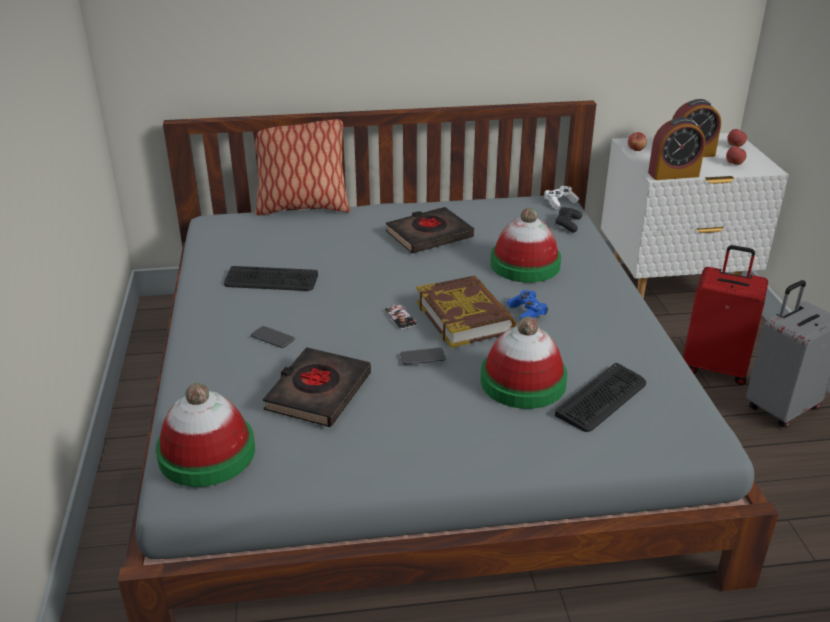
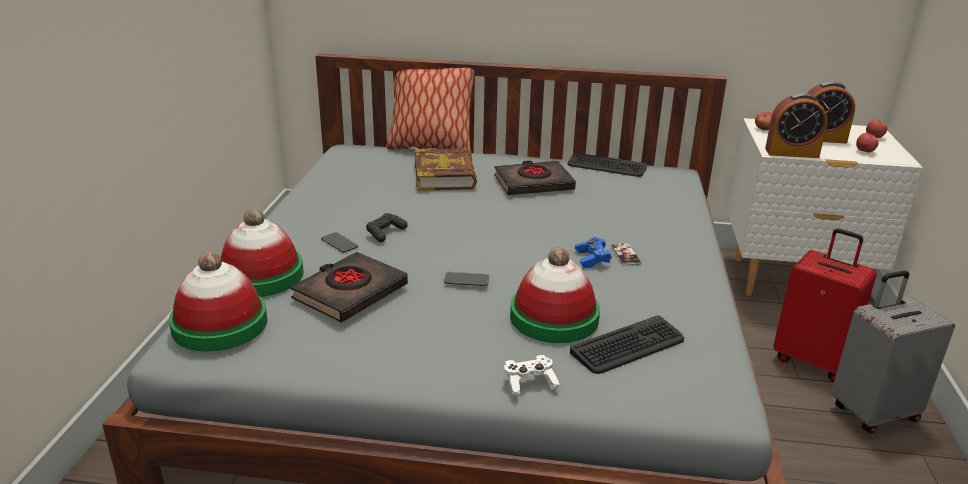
camera: 15 degrees right, 5 degrees down
(271, 280) = (367, 199): keyboard -> keyboard (606, 166)
(400, 318) = (465, 245): phone -> phone (625, 255)
(465, 317) = (528, 253): book -> book (445, 175)
(525, 264) = (613, 219): hat -> hat (261, 275)
(560, 202) = (678, 173): white game controller -> white game controller (529, 383)
(568, 224) = (676, 192): black game controller -> black game controller (385, 233)

